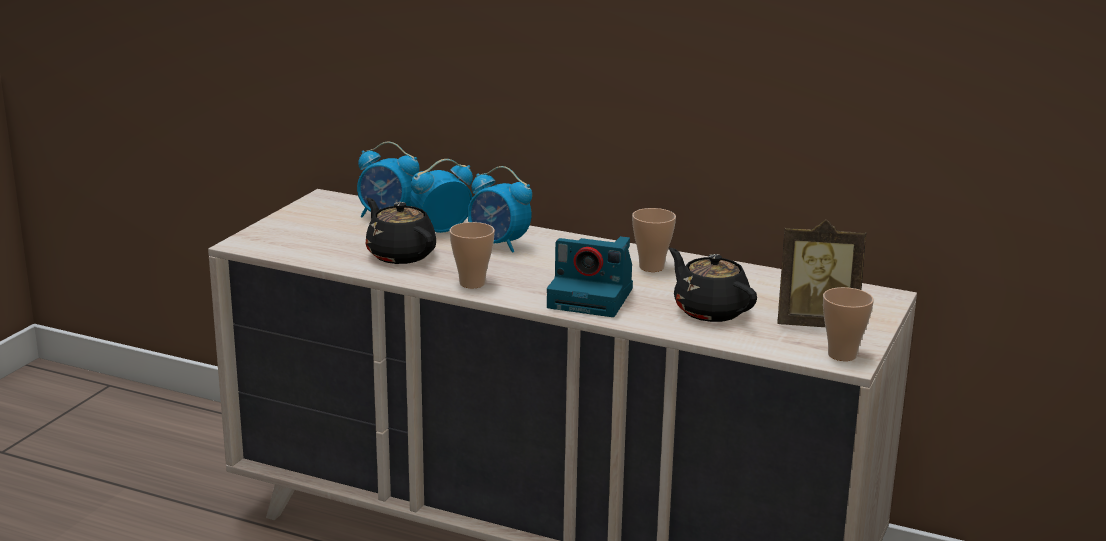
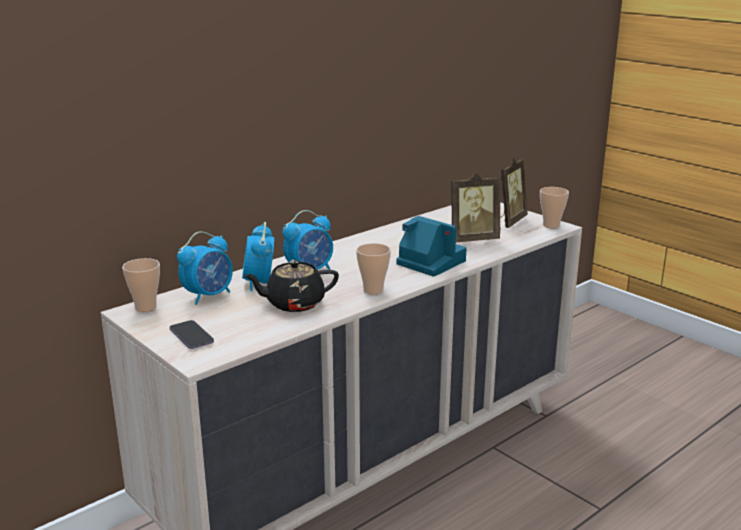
camera: 65 degrees left, 0 degrees up
(288, 231) = (191, 336): none -> phone
(593, 298) = (429, 262): camera -> camera turned 90 degrees counterclockwise
(651, 267) = (394, 239): cup -> cup (145, 307)
(710, 310) = (472, 239): black teapot -> picture frame

